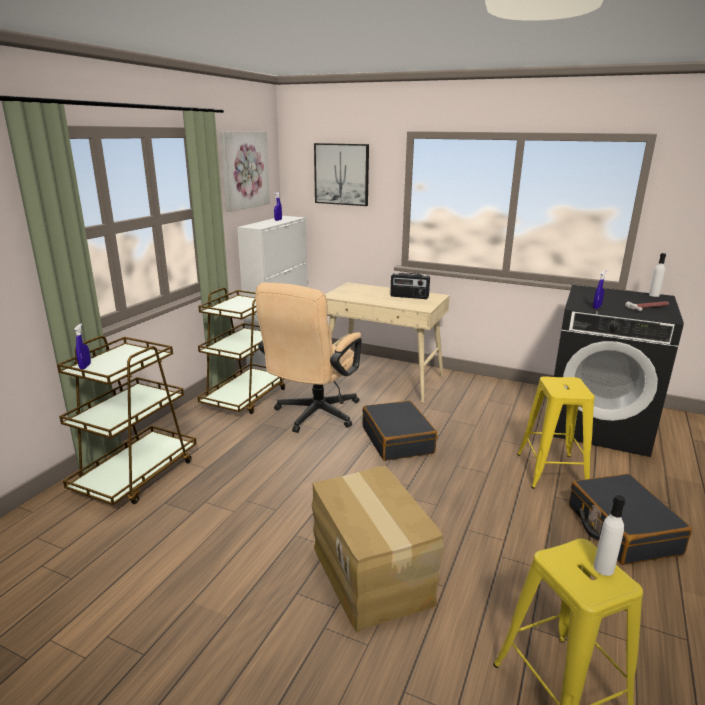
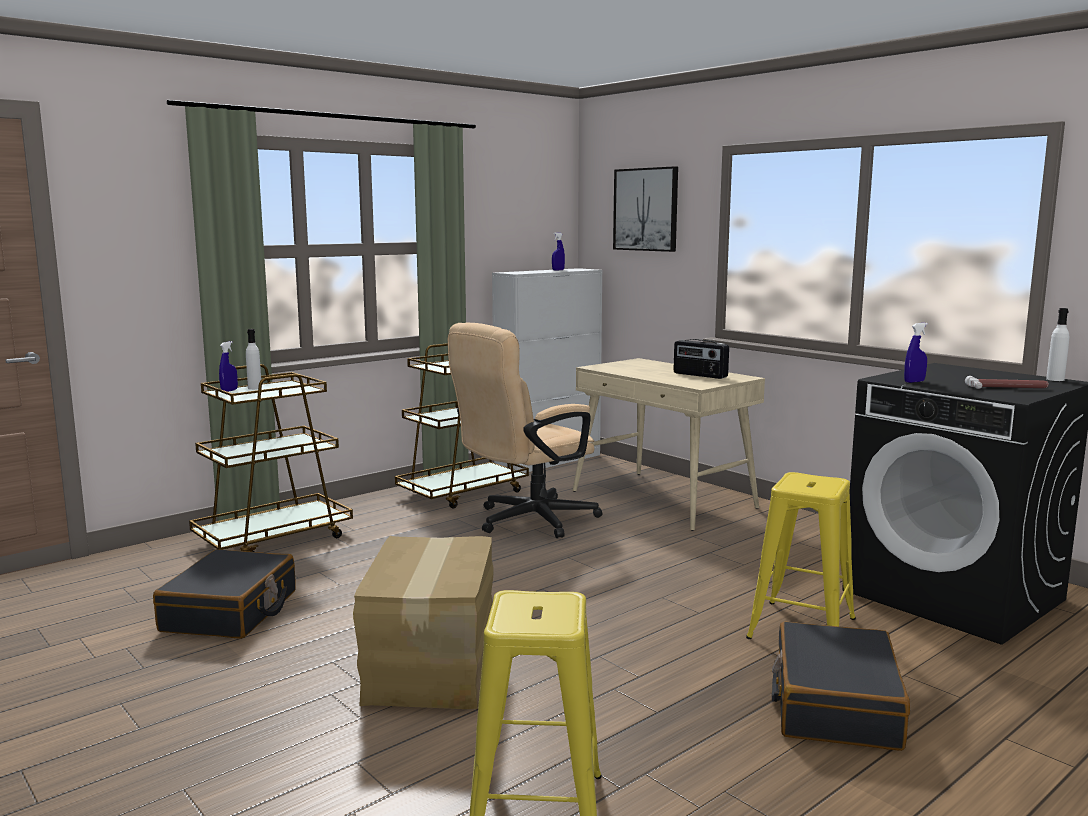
camera: 25 degrees right, 10 degrees down
(244, 170) = (513, 202): picture -> none
(398, 440) = (610, 560): black suitcase -> black suitcase (230, 611)
(603, 568) = (560, 614): white bottle -> white bottle (254, 388)

